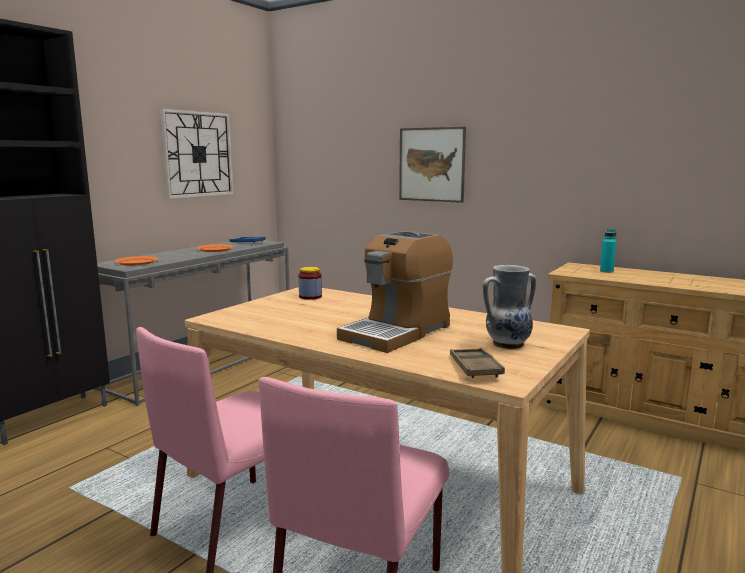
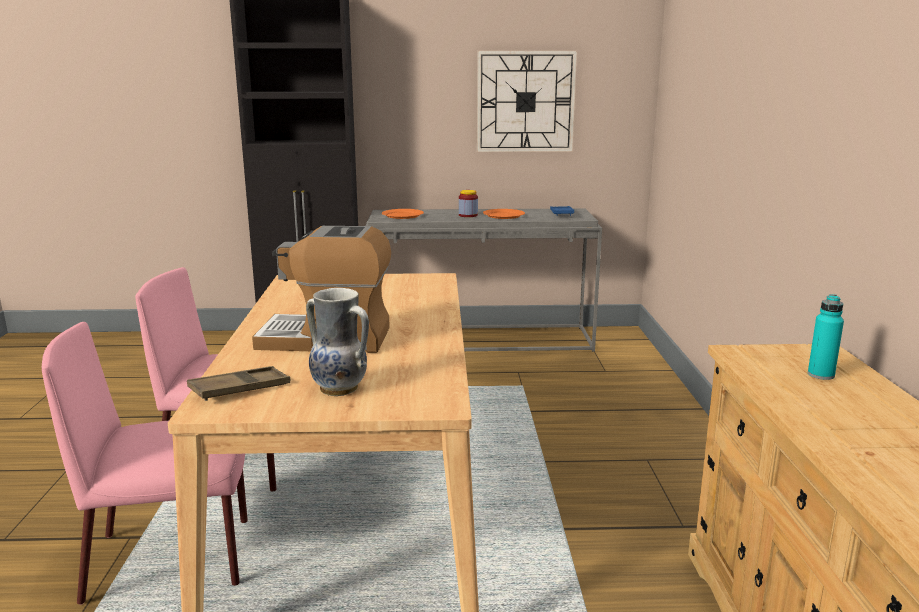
camera: 55 degrees right, 5 degrees up
(310, 297) = (410, 285): jar -> jar (468, 215)
(431, 164) = (748, 135): picture -> none

